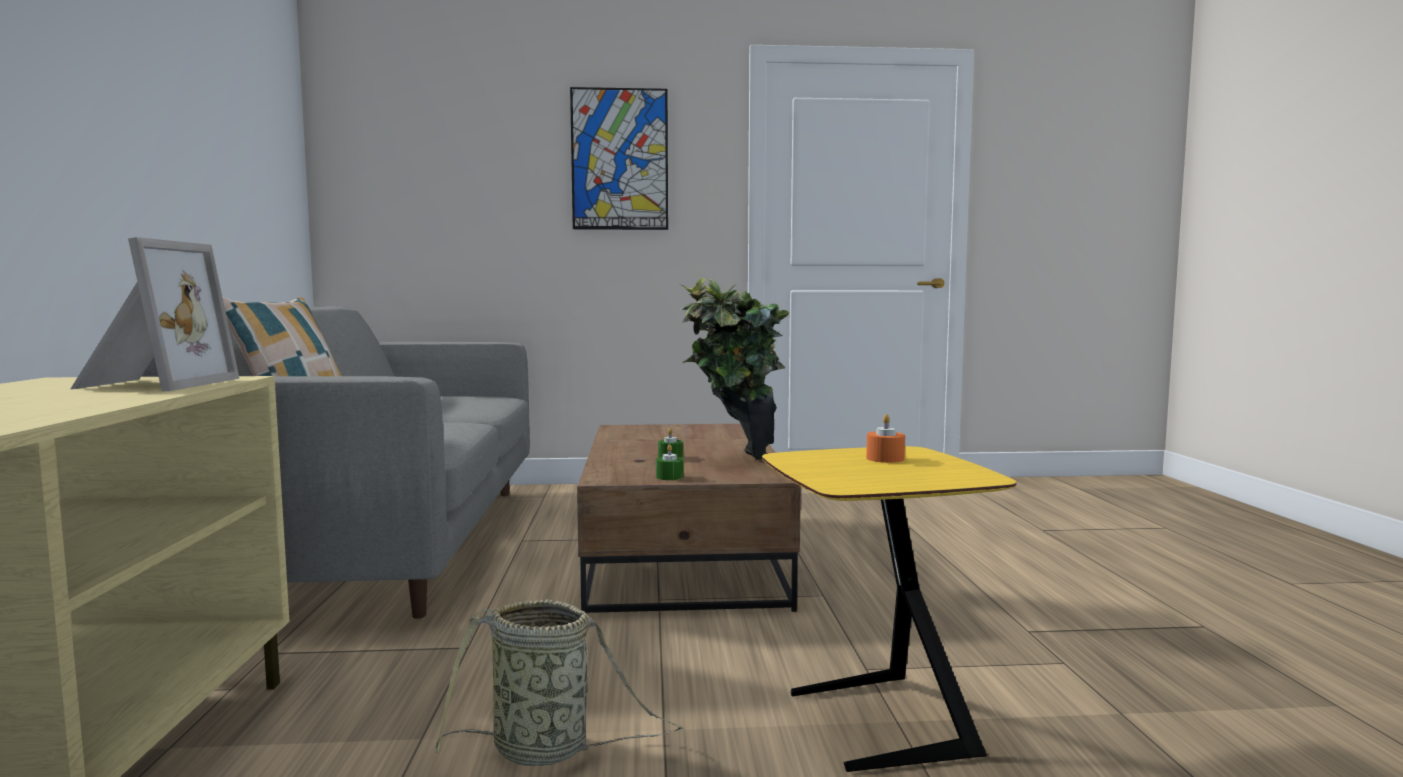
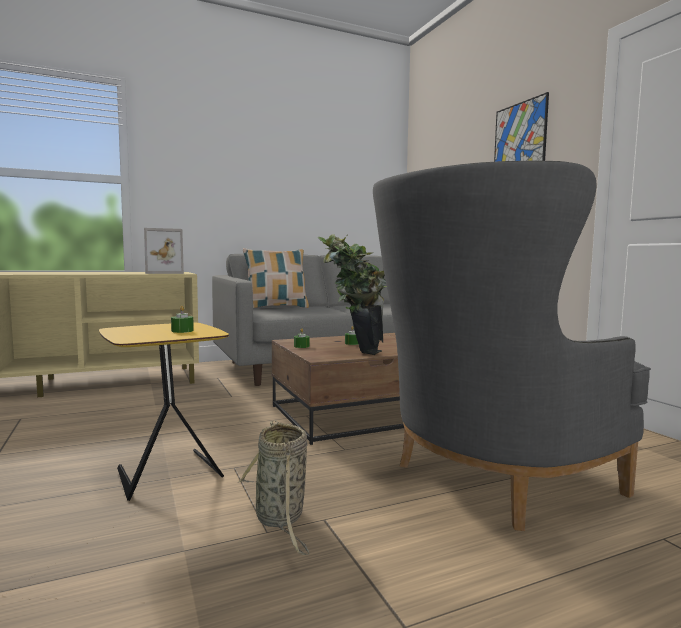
camera: 70 degrees right, 0 degrees up
(548, 750) = (144, 420): basket -> basket (281, 519)
(885, 458) = (182, 331): orange candle -> green candle
(935, 553) = (484, 481): none -> grey armchair

